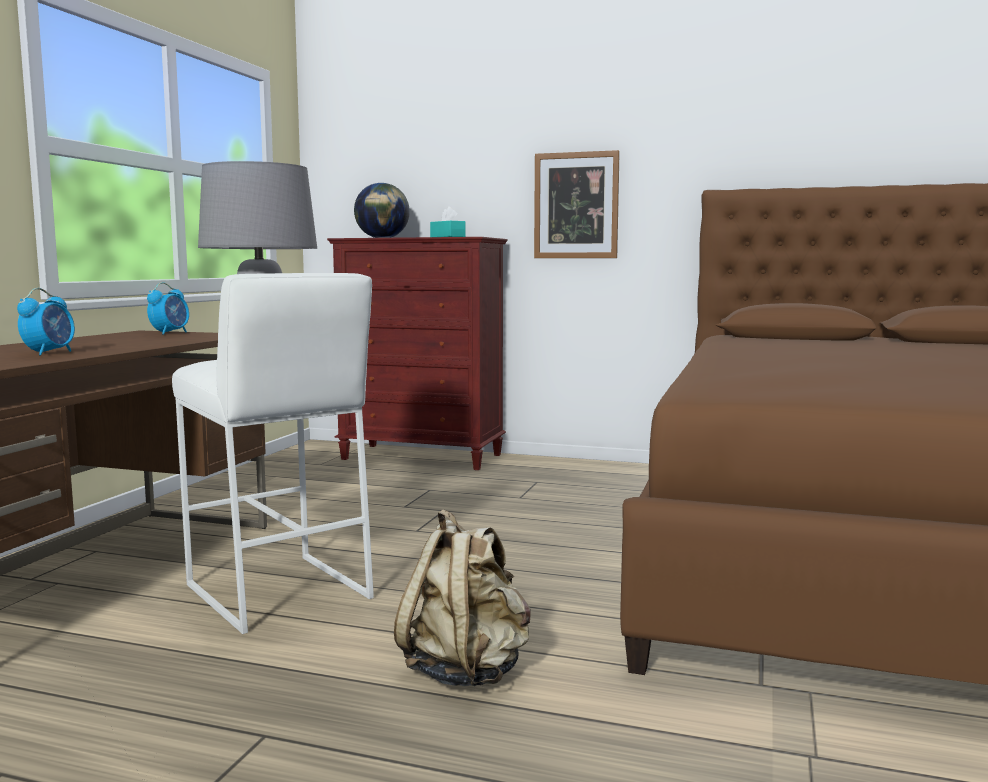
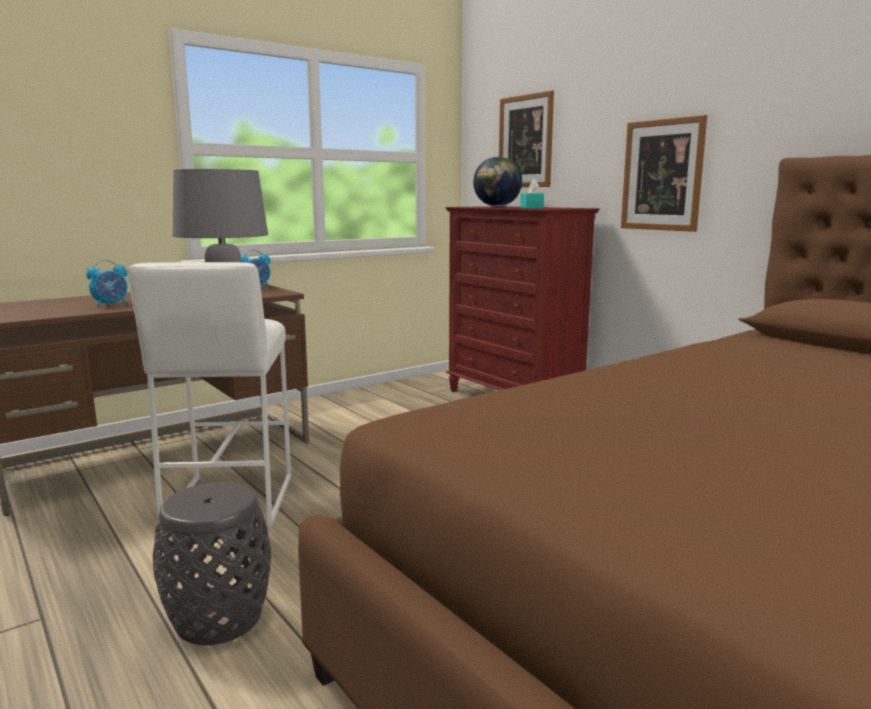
camera: 35 degrees right, 5 degrees up
(401, 168) = (525, 141): none -> picture
(466, 671) = (218, 619): beige backpack -> grey stool

